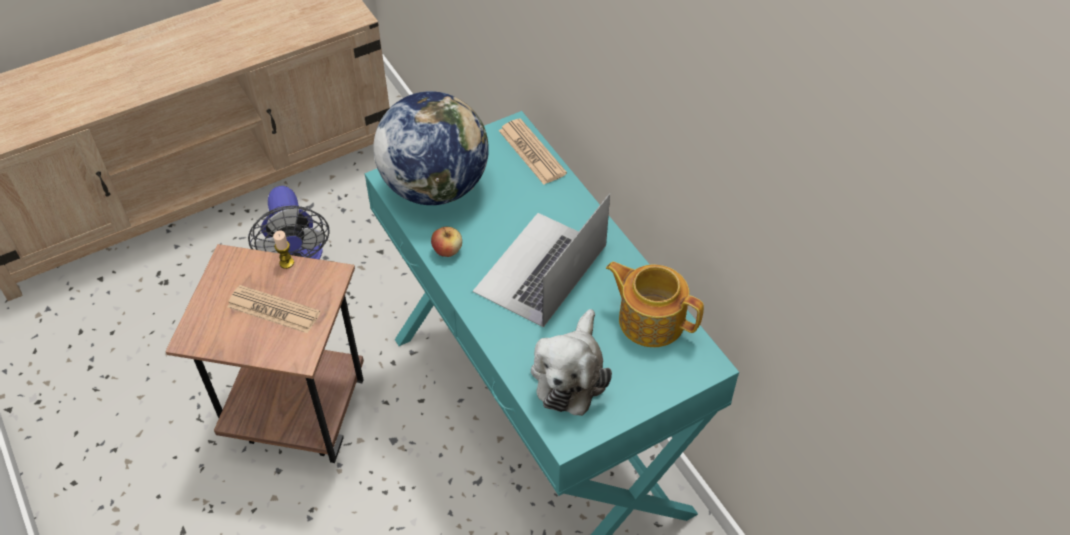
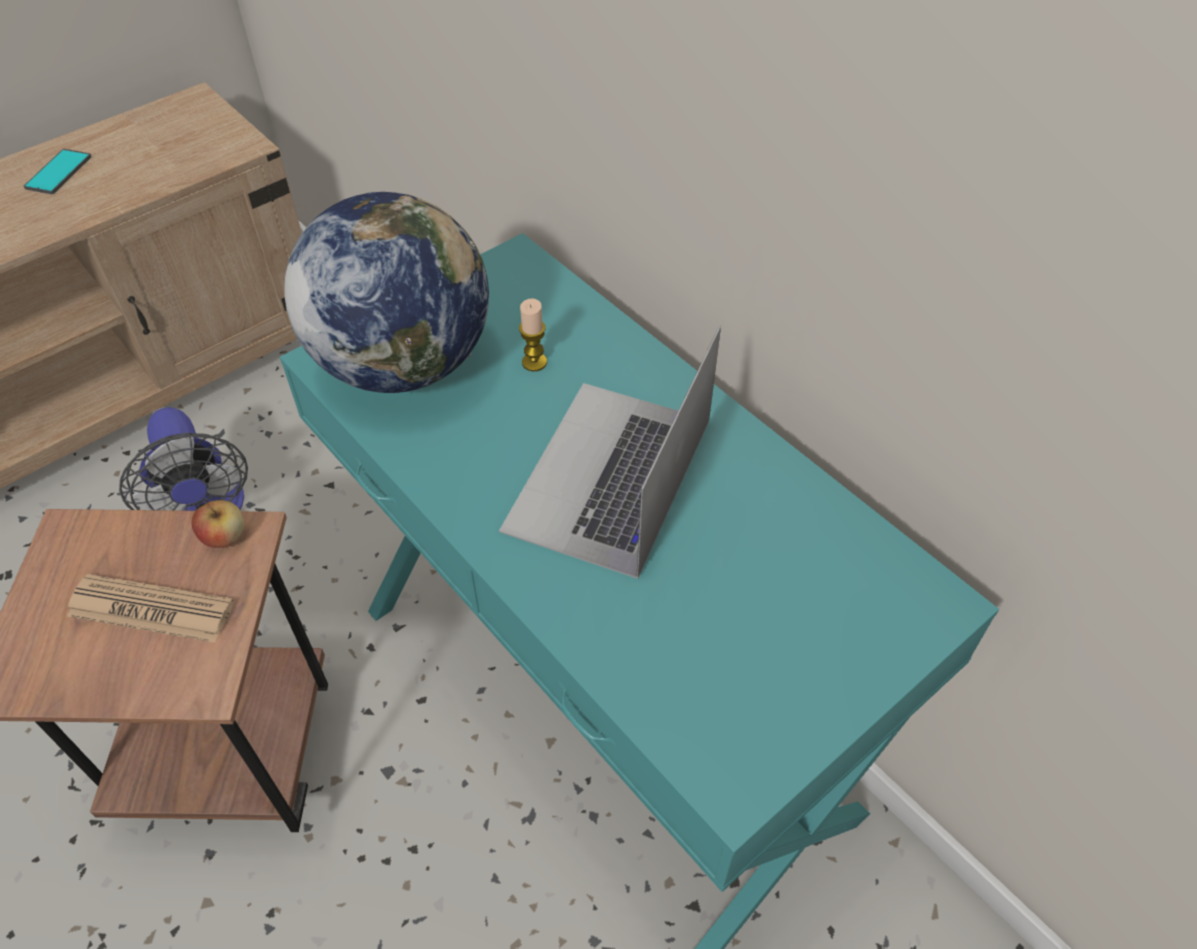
camera: 10 degrees left, 0 degrees up
(235, 23) = (58, 172): none -> phone
(286, 263) = (168, 524): candle -> candle (534, 362)
(447, 250) = (442, 466): apple -> apple (225, 537)
(532, 152) = (552, 291): newspaper -> none
(571, 374) = (708, 660): plush toy -> none
(650, 319) = (819, 536): teapot -> none

